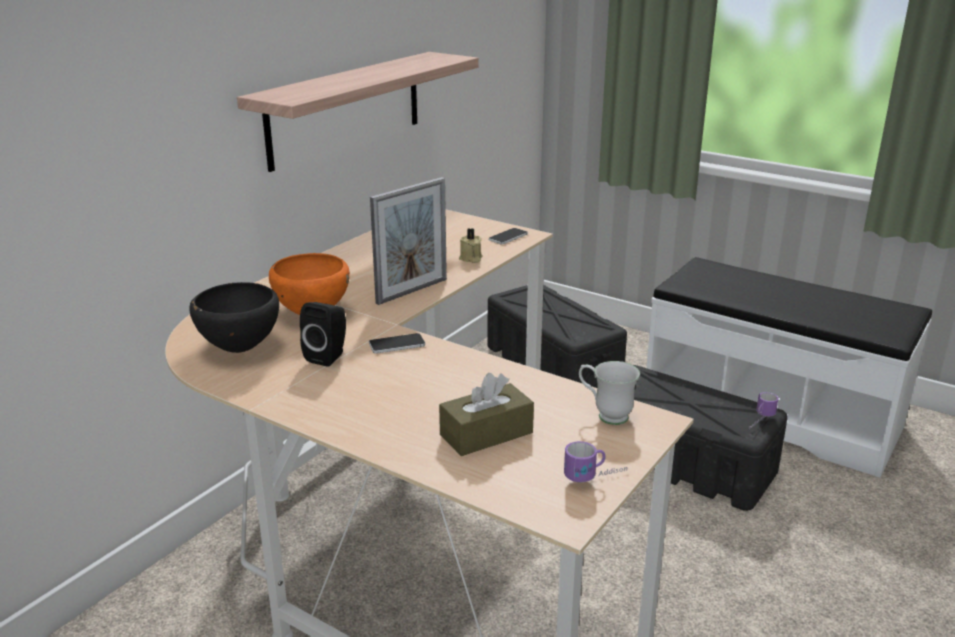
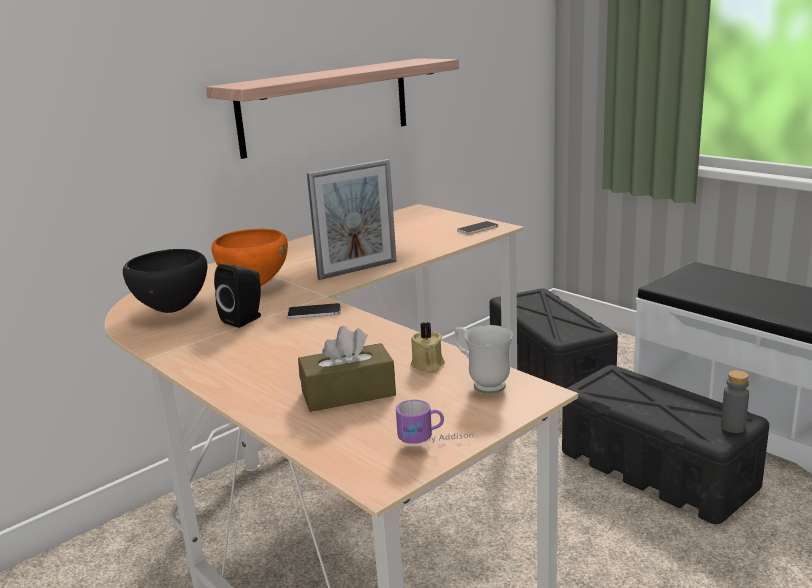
camera: 15 degrees right, 5 degrees down
(471, 259) = (430, 245): beige candle -> beige candle (427, 365)
(759, 421) = (732, 427): mug -> grey bottle

